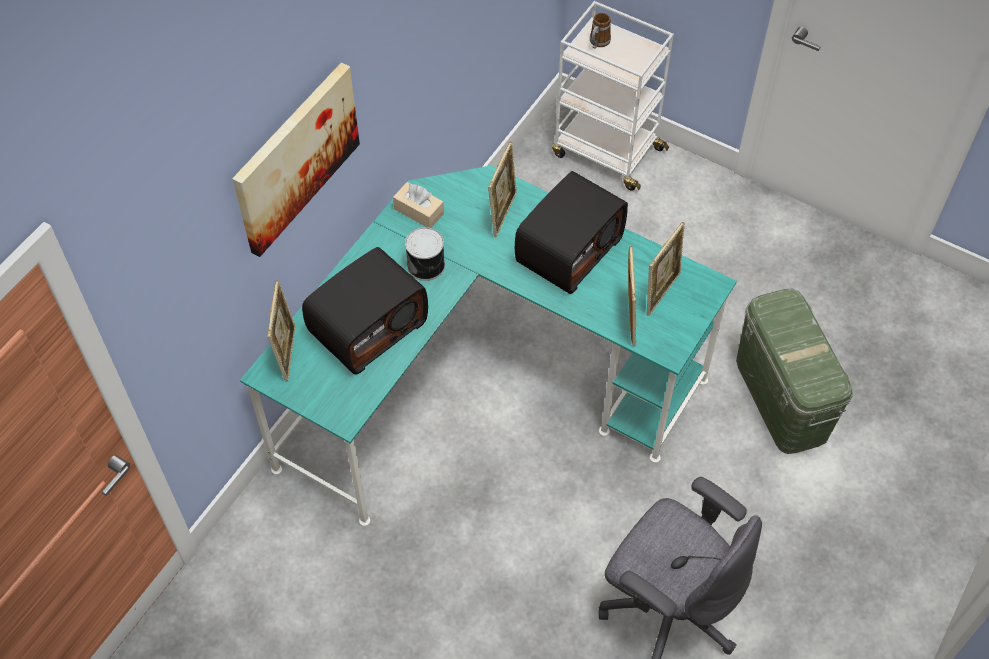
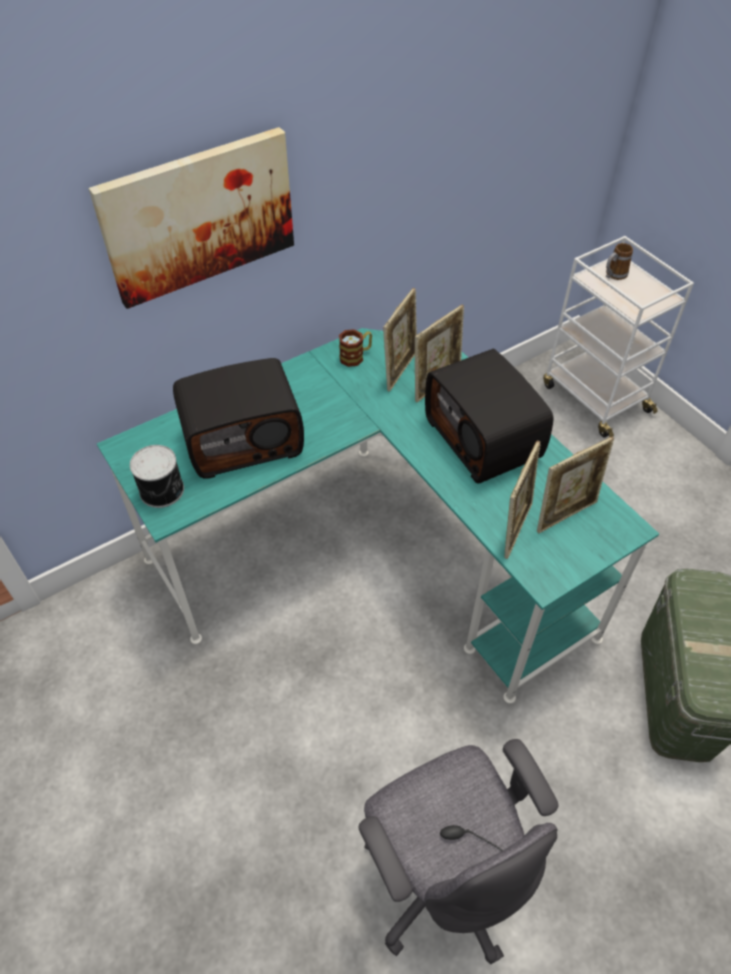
camera: 25 degrees right, 5 degrees down
(287, 352) = (154, 435): picture frame -> picture frame (400, 369)
(419, 211) = (356, 356): beige tissue box -> mug
(427, 265) = (334, 404): can -> can (163, 490)
(568, 249) = (484, 438): radio -> radio turned 90 degrees clockwise

